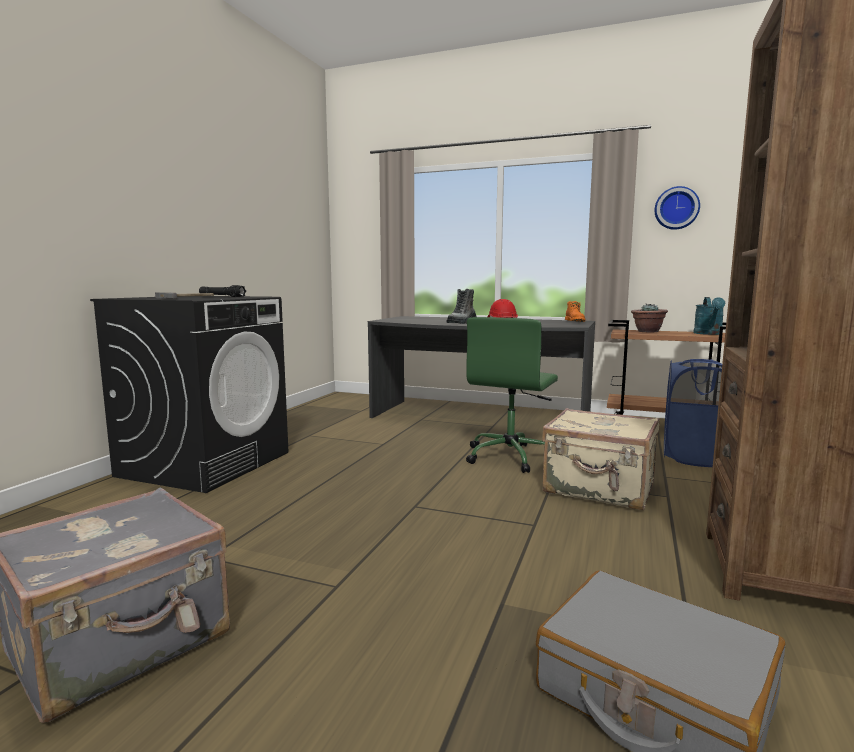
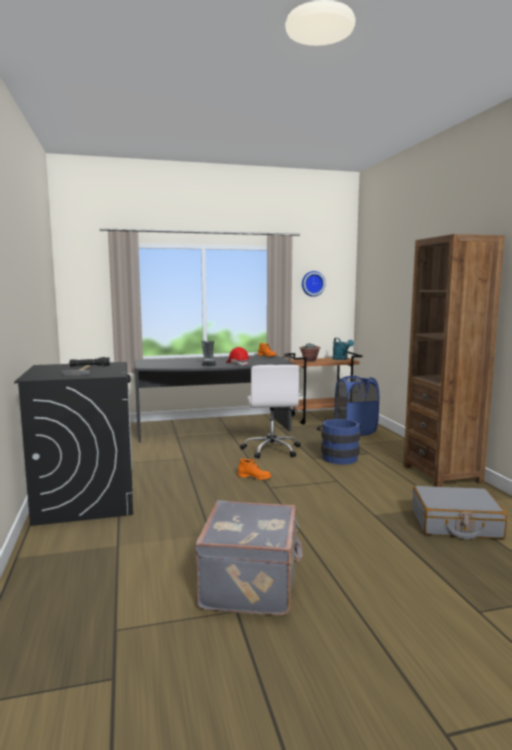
camera: 35 degrees left, 0 degrees up
(421, 487) = (254, 477): none -> orange boot
(510, 457) = (271, 450): green office chair -> white office chair
(599, 489) = (338, 457): beige suitcase -> blue bucket

